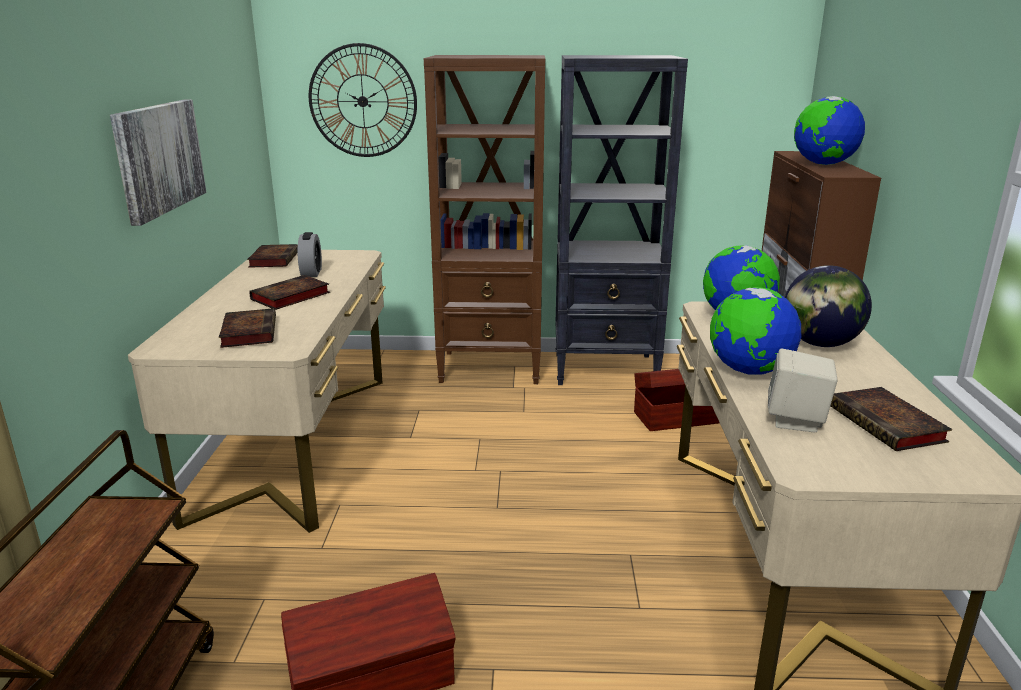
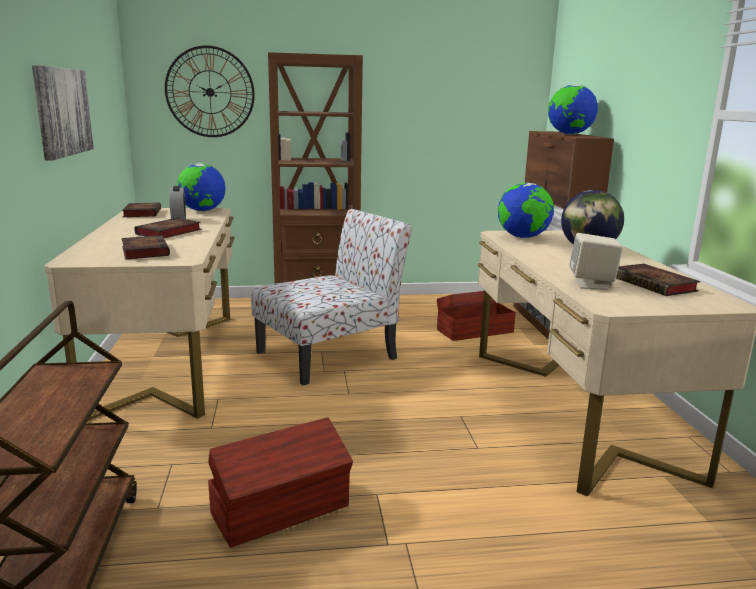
camera: 10 degrees left, 5 degrees down
(489, 445) = (330, 355): none -> chair
(606, 370) = (408, 305): black bookcase -> none
(749, 371) = (546, 262): globe -> globe (202, 211)

